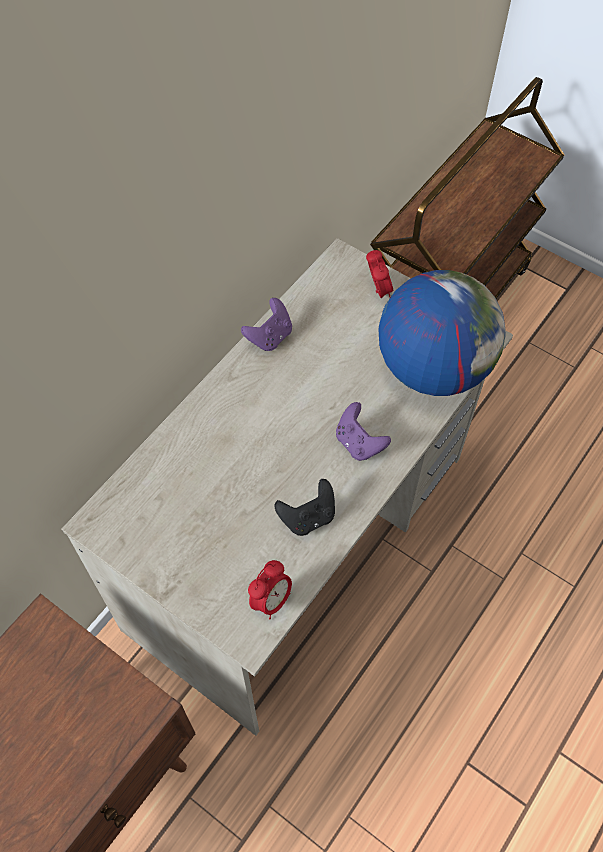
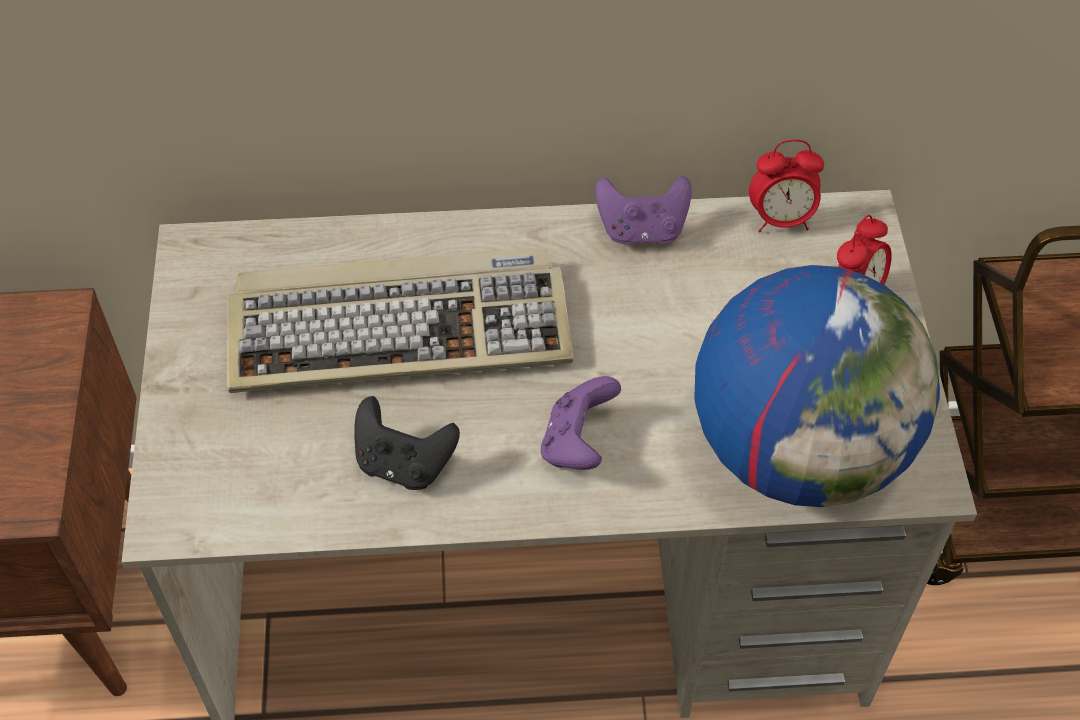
camera: 50 degrees right, 5 degrees down
(231, 466) = (401, 326): none -> keyboard
(271, 600) = (243, 507): alarm clock -> alarm clock (781, 219)

